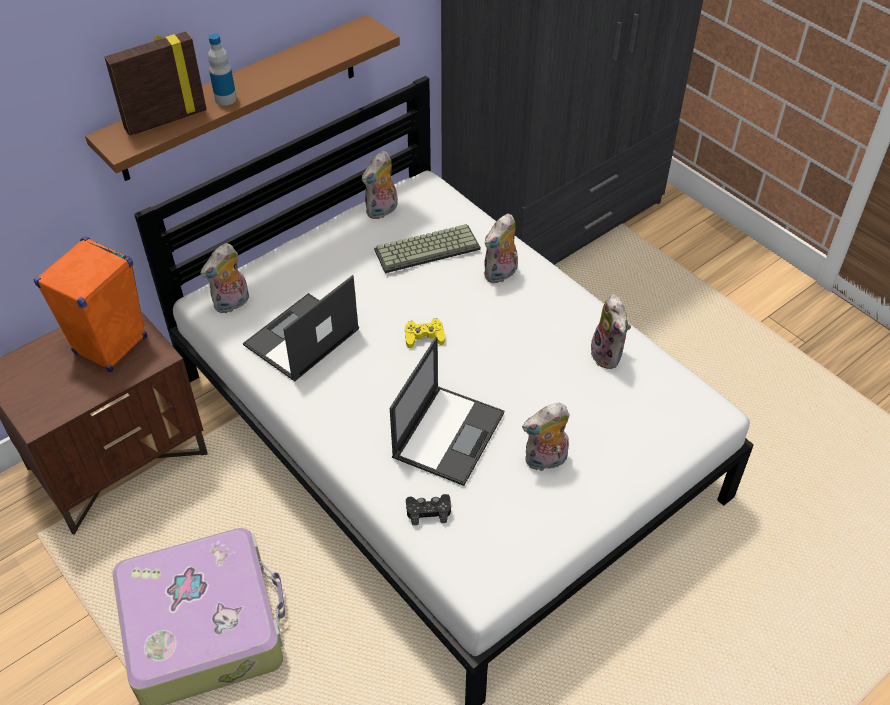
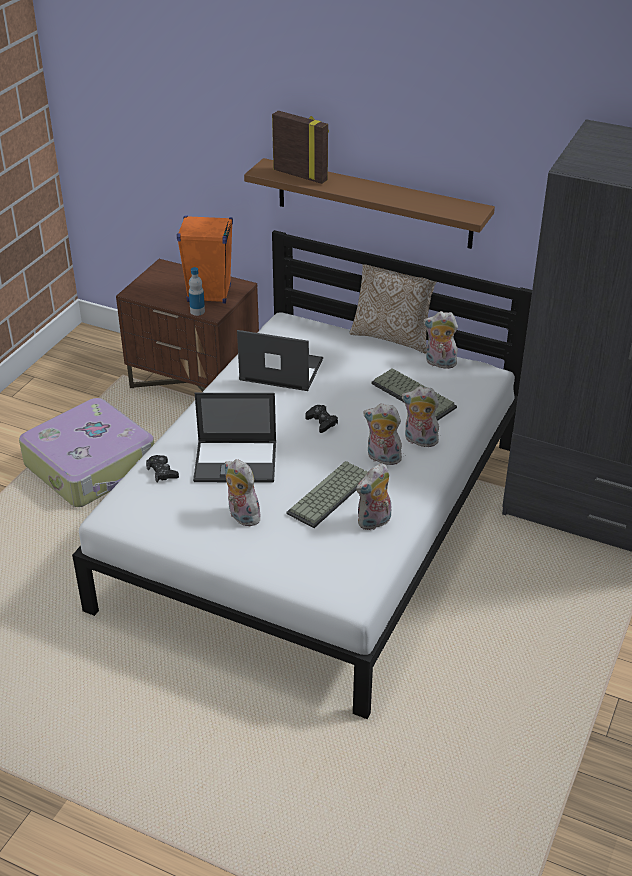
camera: 65 degrees right, 10 degrees down
(225, 99) = (340, 186): bottle -> bottle (197, 311)
(232, 304) = (290, 332): plush toy -> plush toy (382, 458)
(308, 227) = (392, 337): none -> pillow
(424, 337) = (321, 422): yellow game controller -> black game controller
(552, 374) = (330, 496): none -> keyboard

